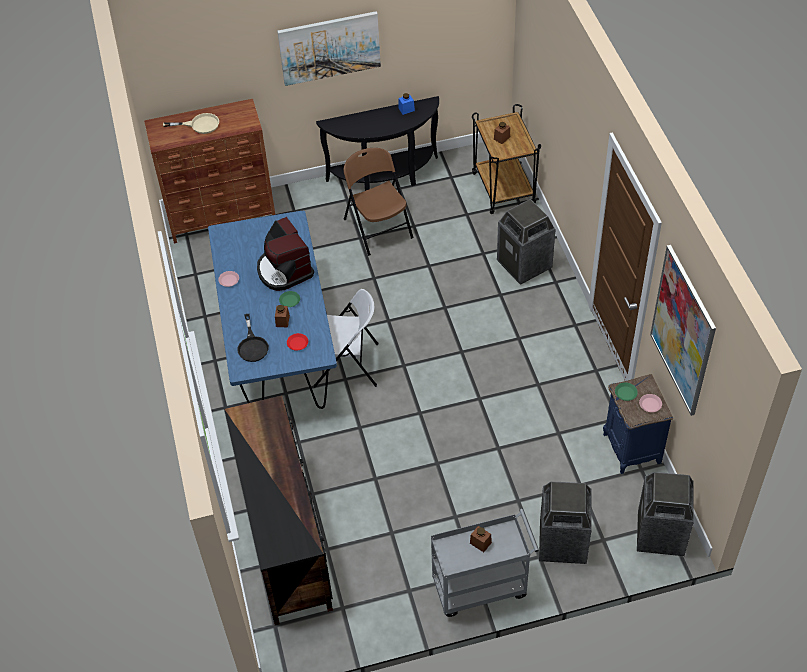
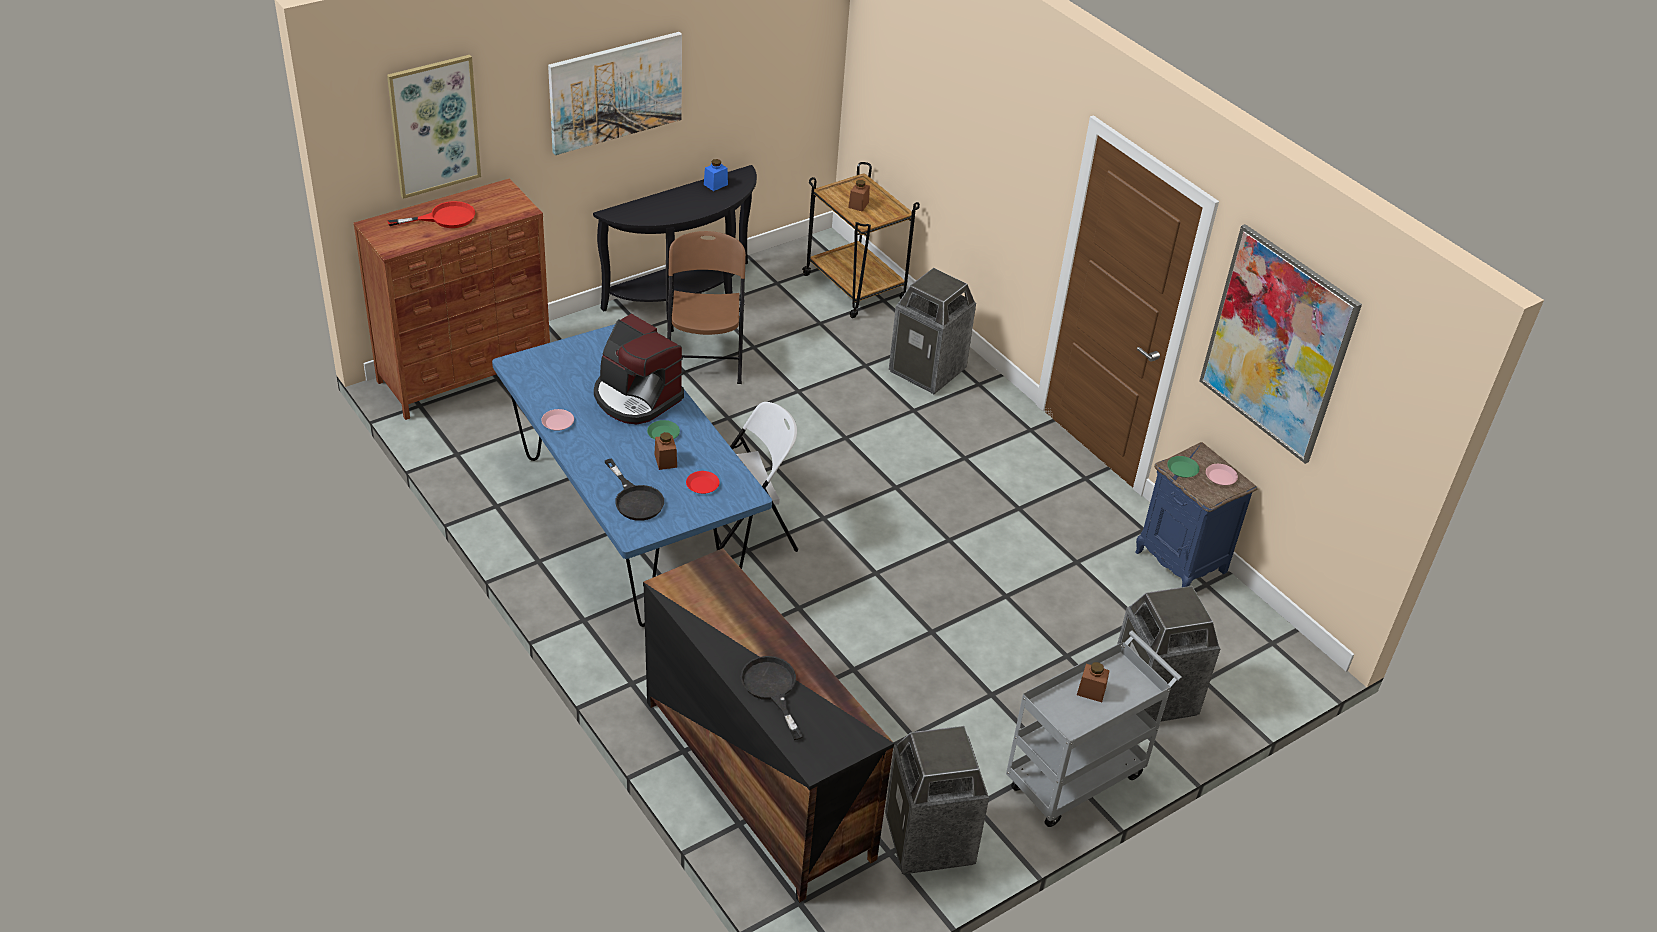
camera: 25 degrees left, 10 degrees down
(197, 65) = (434, 126): none -> picture
(199, 125) = (444, 218): beige frying pan -> red frying pan
(267, 500) = (771, 689): none -> black frying pan
(378, 228) = (705, 357): brown chair -> brown chair turned 45 degrees clockwise
(660, 534) = (1273, 658): trash can -> trash can (929, 840)

